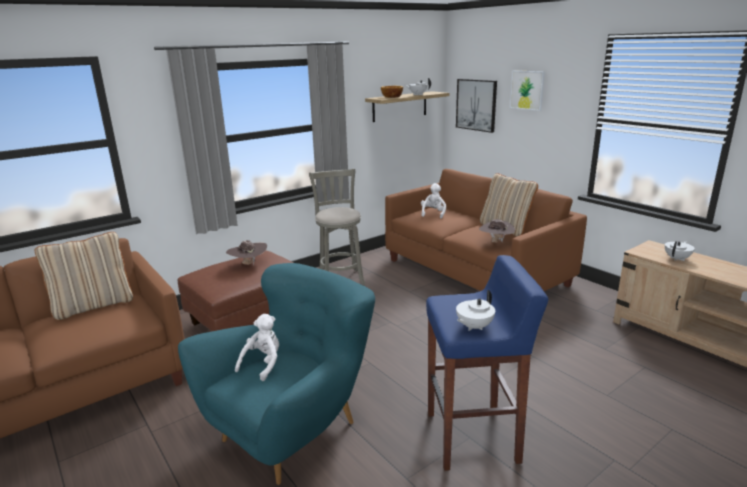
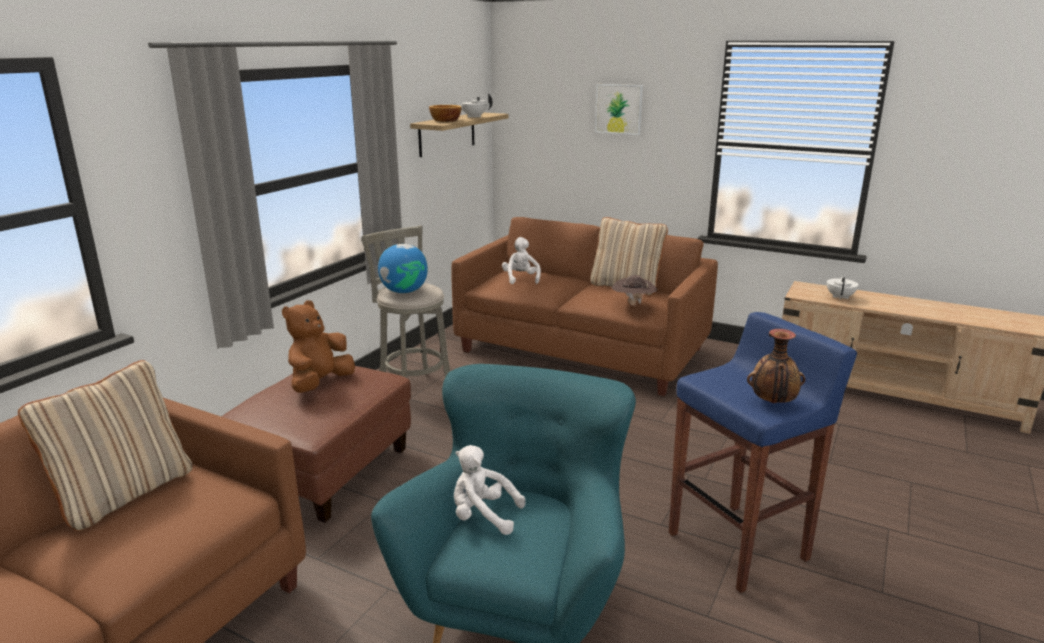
camera: 25 degrees left, 0 degrees up
(248, 264) = (320, 384): brown hat -> brown plush toy
(263, 364) = (483, 516): white plush toy -> white plush toy turned 75 degrees counterclockwise
(332, 212) = (404, 291): none -> globe
(473, 327) = (773, 403): white teapot -> vase
(476, 105) = (543, 129): picture -> none

